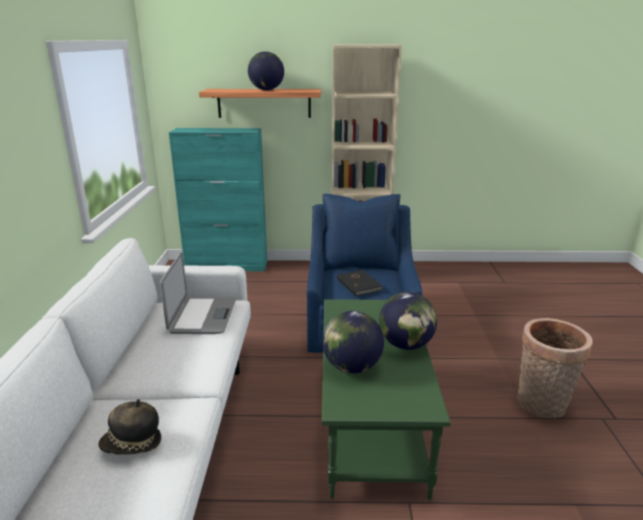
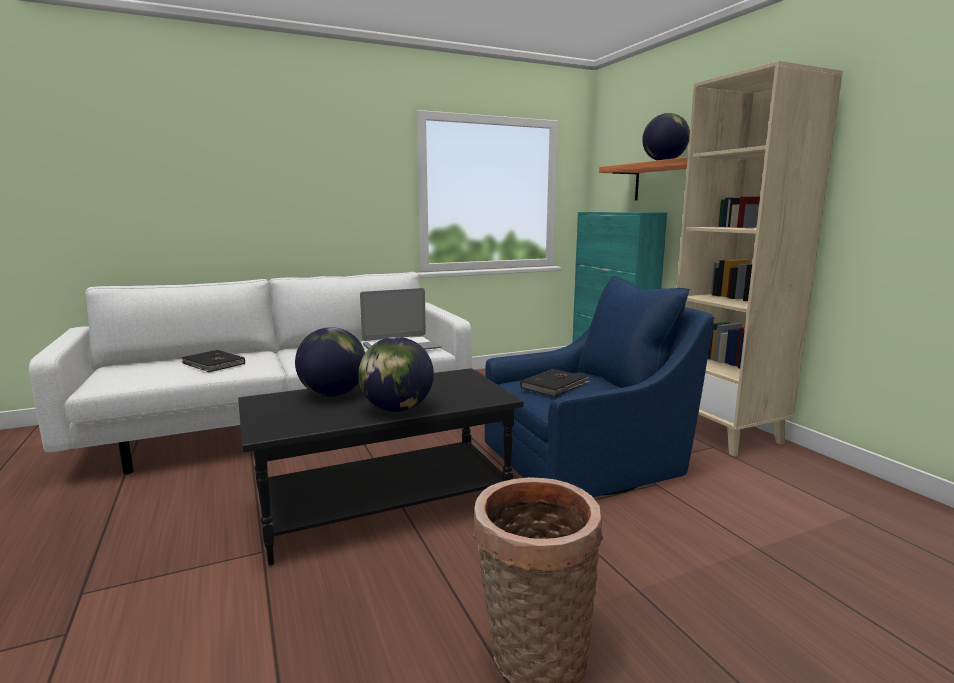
camera: 65 degrees right, 10 degrees down
(132, 445) = (213, 364): hat -> black book
(370, 424) = (385, 505): green coffee table -> black coffee table

